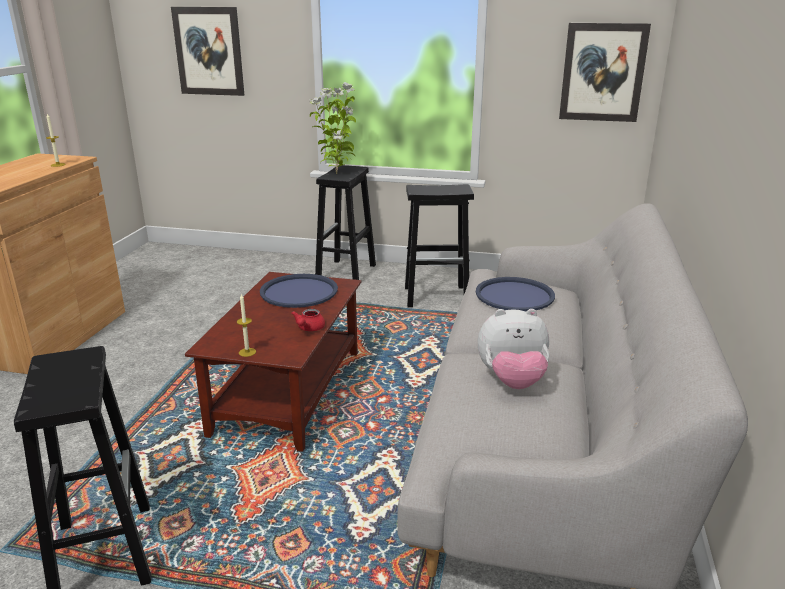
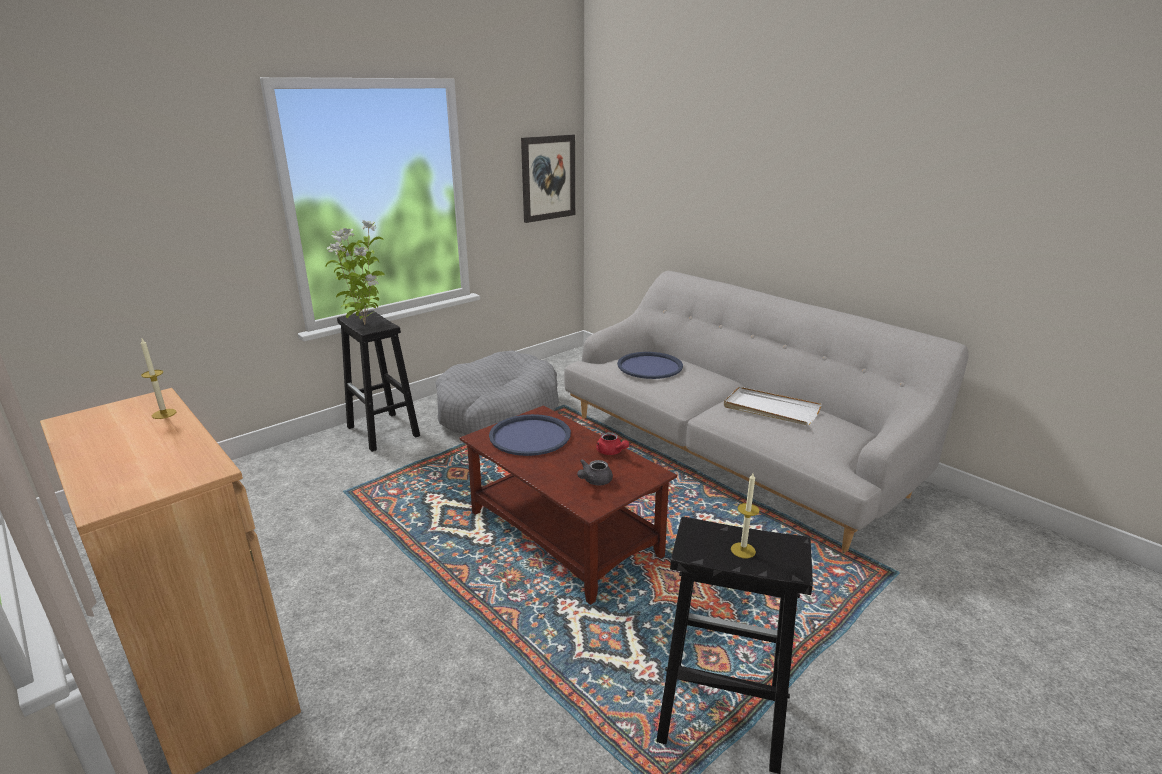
camera: 55 degrees left, 0 degrees up
(209, 51) = (118, 209): picture -> none
(247, 352) = (624, 490): candle -> candle (743, 550)
(251, 336) = (594, 481): none -> grey teapot
(437, 296) = (497, 411): black stool -> grey dog bed
(512, 381) = (770, 409): plush toy -> white tray

